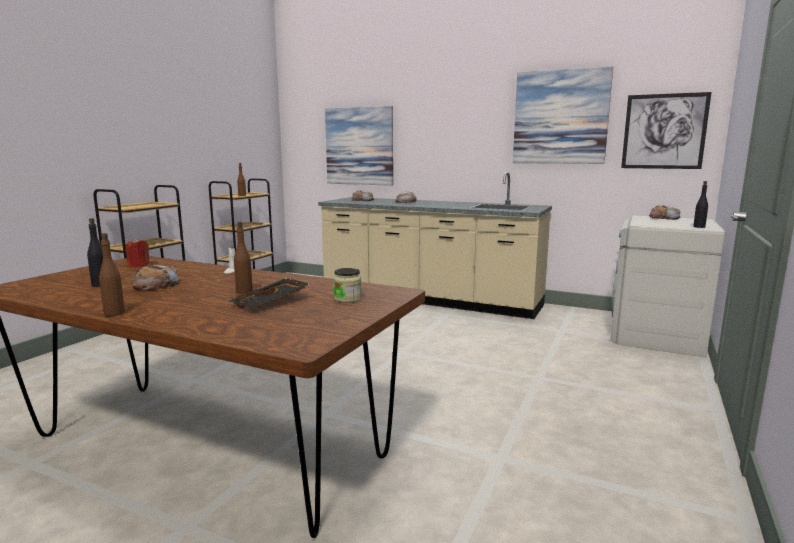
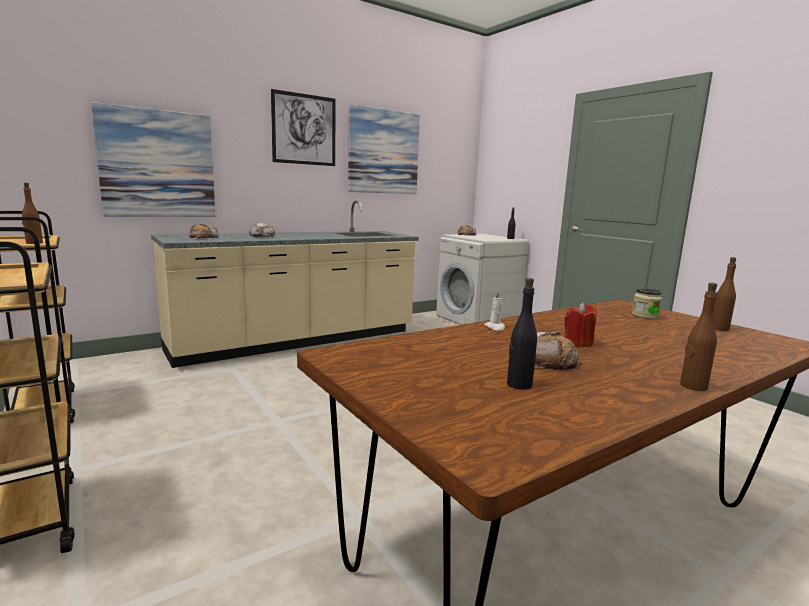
camera: 60 degrees left, 0 degrees up
(139, 266) = (396, 357): red candle -> red candle (578, 343)
(244, 291) = (601, 334): brown bottle -> brown bottle (719, 328)
(271, 302) = (652, 333): black tray -> none
(664, 131) = (448, 170): picture -> picture (304, 129)

